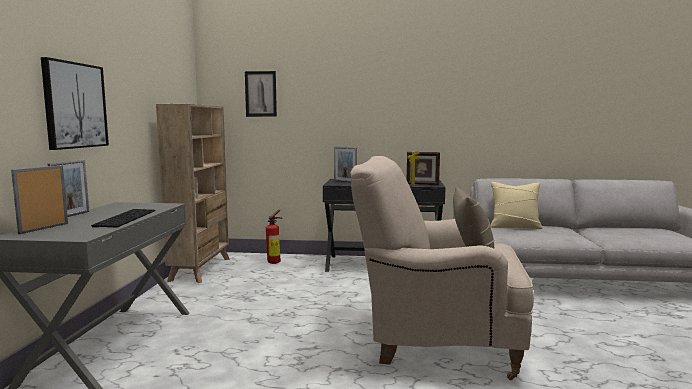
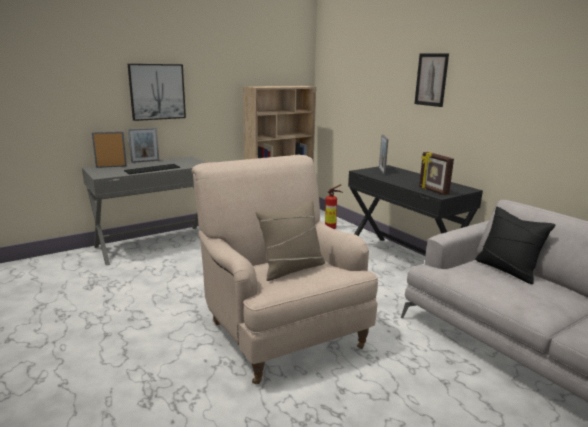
camera: 50 degrees right, 10 degrees up
(260, 94) = (350, 75): picture -> picture (431, 79)
(514, 227) = (507, 270): beige pillow -> black pillow

